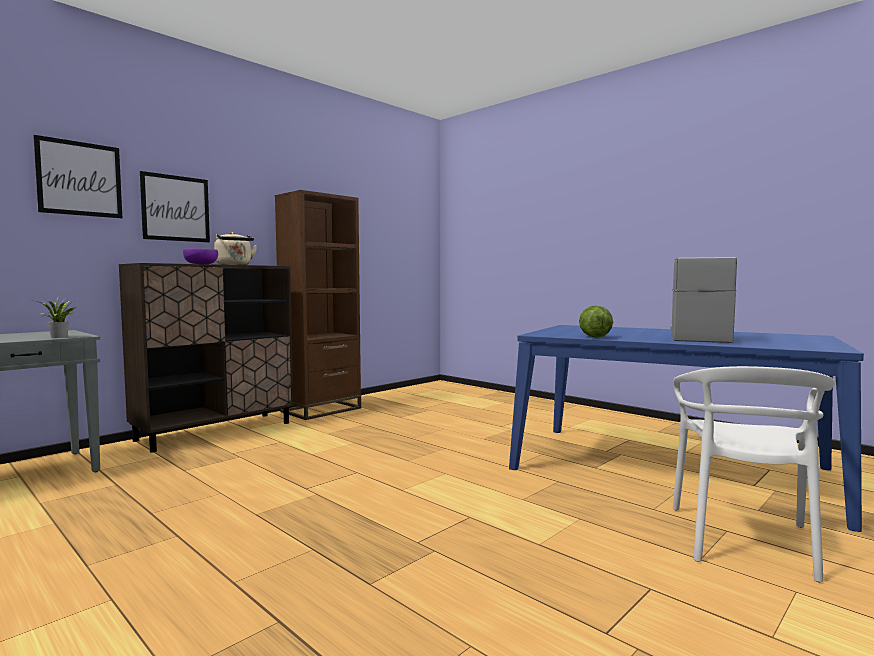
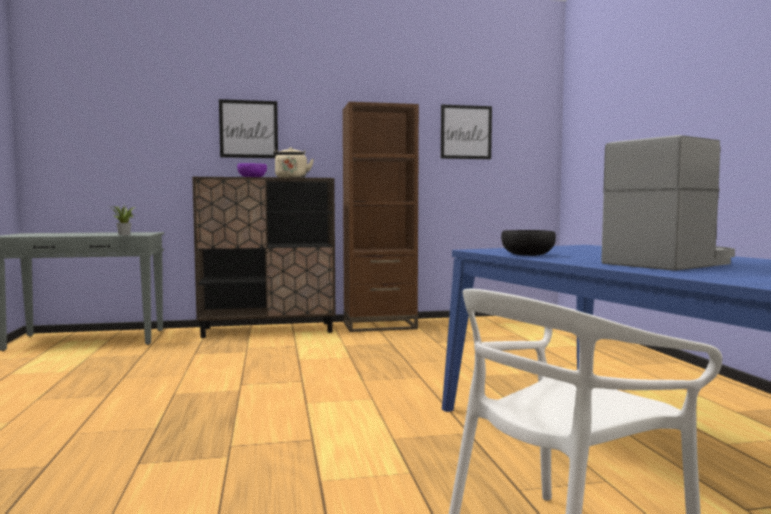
camera: 35 degrees right, 0 degrees up
(79, 179) = (172, 110): picture -> picture (466, 132)
(595, 337) = (526, 255): lettuce -> black bowl

